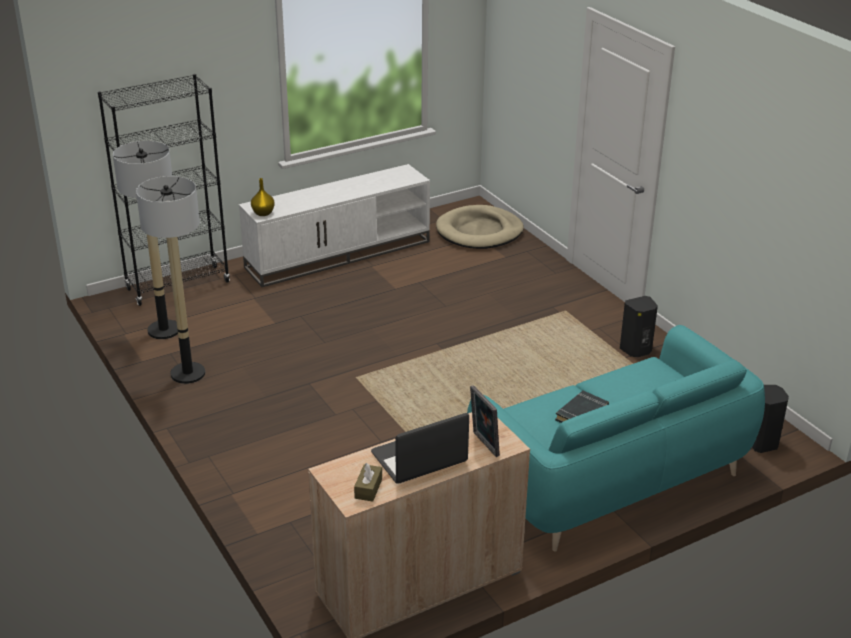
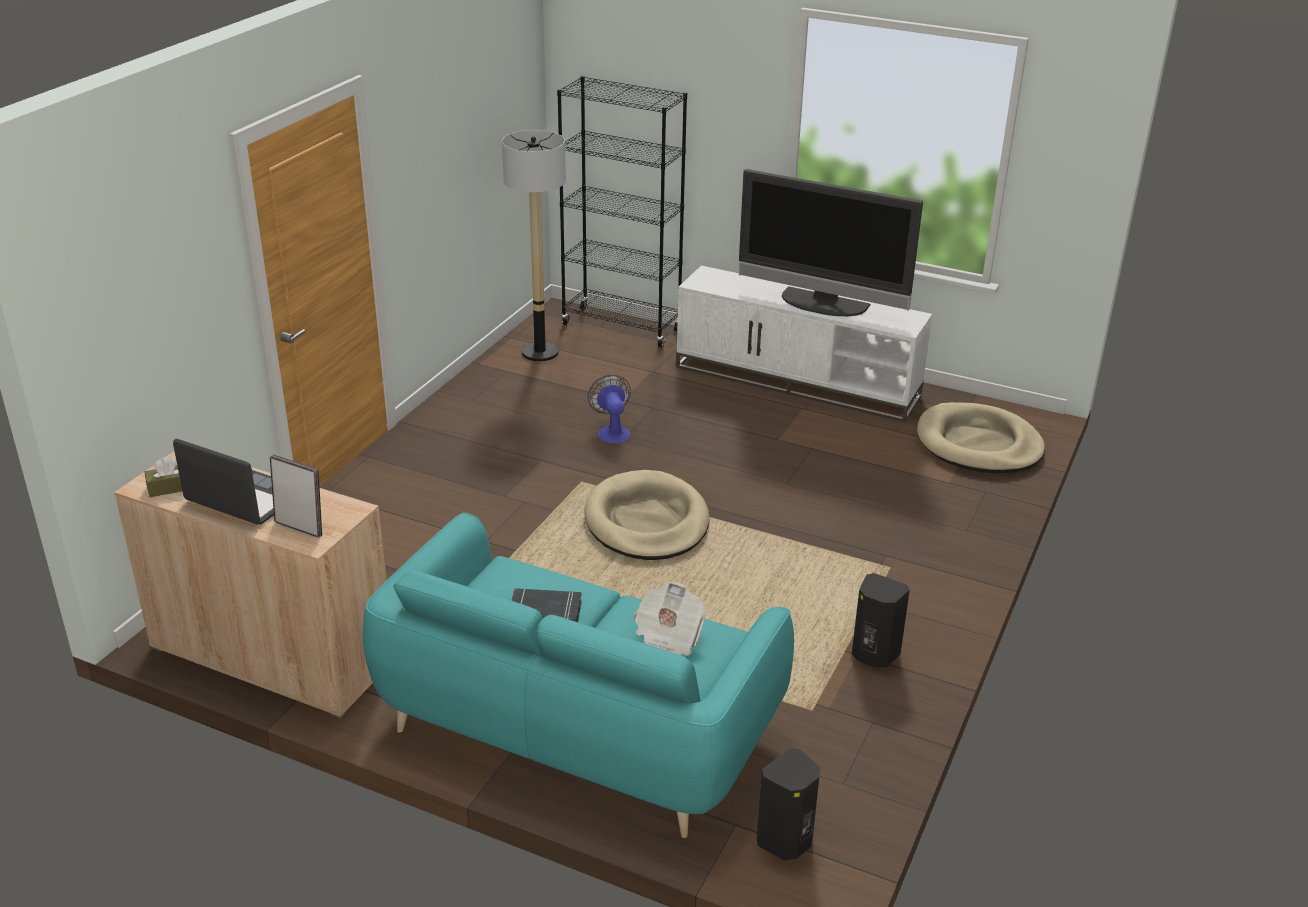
camera: 55 degrees right, 0 degrees up
(187, 373) = (485, 392): floor lamp -> none
(263, 213) = (701, 282): yellow vase -> none
(309, 342) = (612, 431): none -> fan
(350, 188) = (822, 304): none -> television
(430, 371) = (647, 522): none -> beige dog bed
(483, 445) = (300, 527): picture frame -> picture frame turned 90 degrees clockwise
(644, 381) = (667, 638): none -> newspaper

